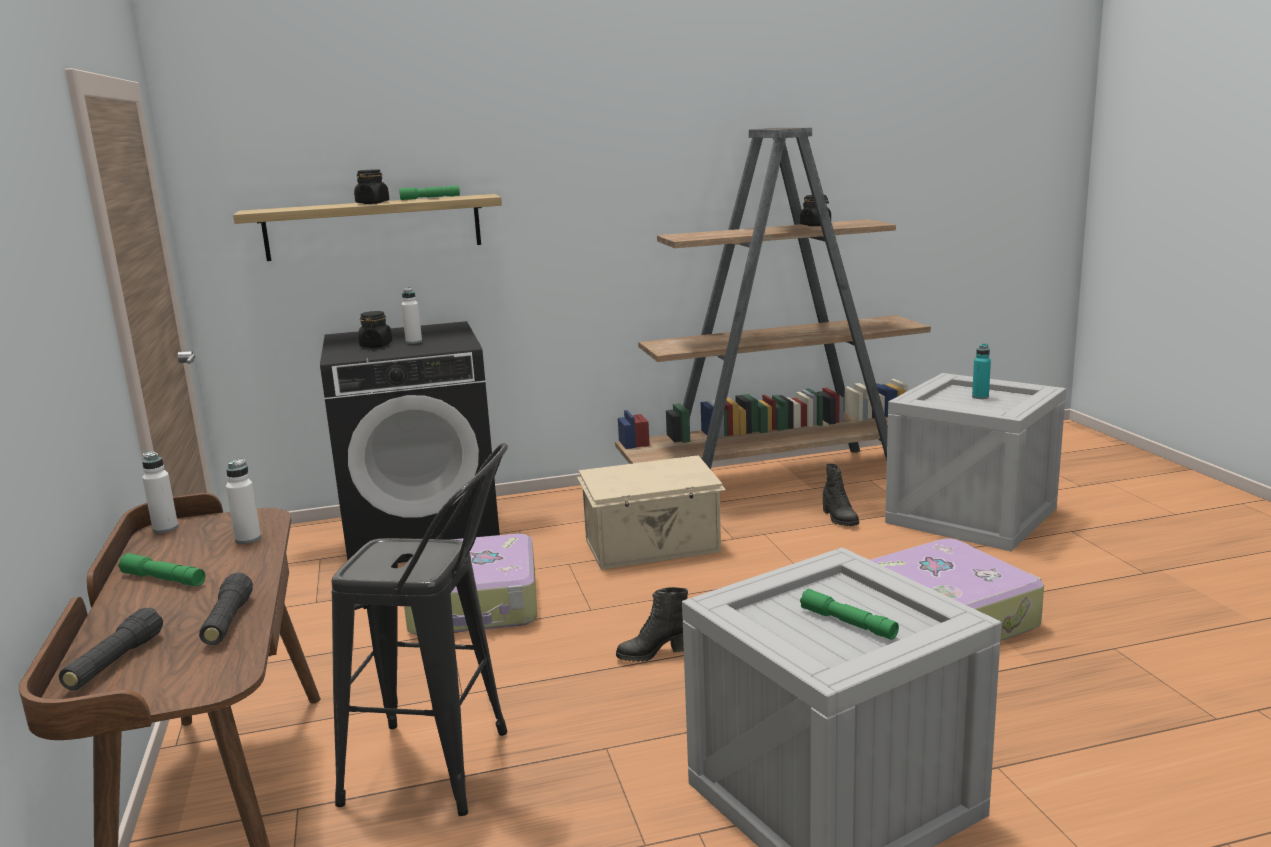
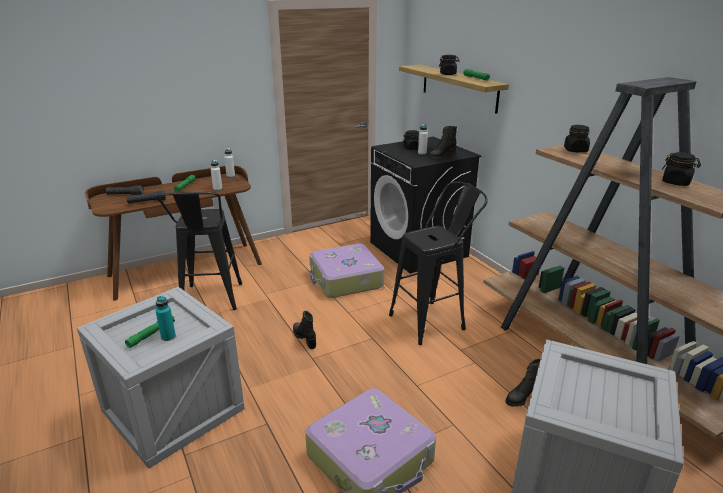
camera: 75 degrees right, 10 degrees up
(447, 335) = (441, 157): none -> black boot
(653, 546) = (433, 320): beige storage box -> black stool
(691, 234) = (575, 150): none -> black jar
(980, 397) = (617, 399): turquoise bottle -> turquoise bottle (168, 336)

